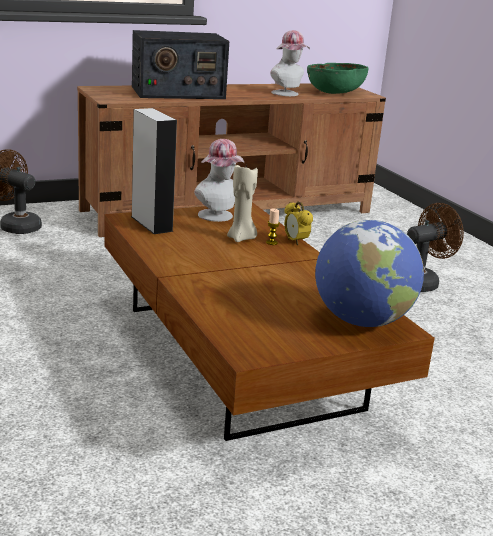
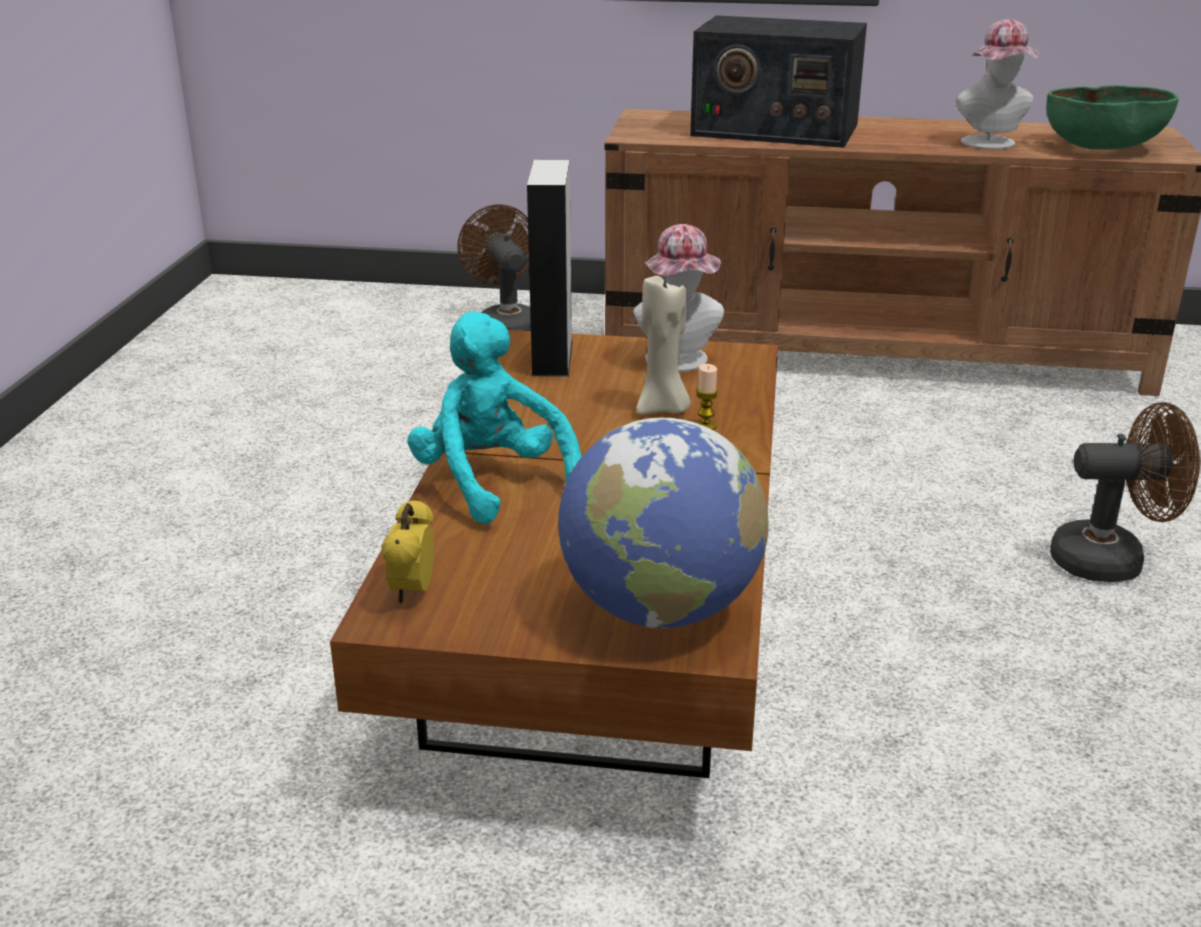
camera: 35 degrees right, 5 degrees up
(209, 286) = (492, 482): none -> turquoise plush toy
(295, 242) = (751, 432): alarm clock -> alarm clock (412, 592)

